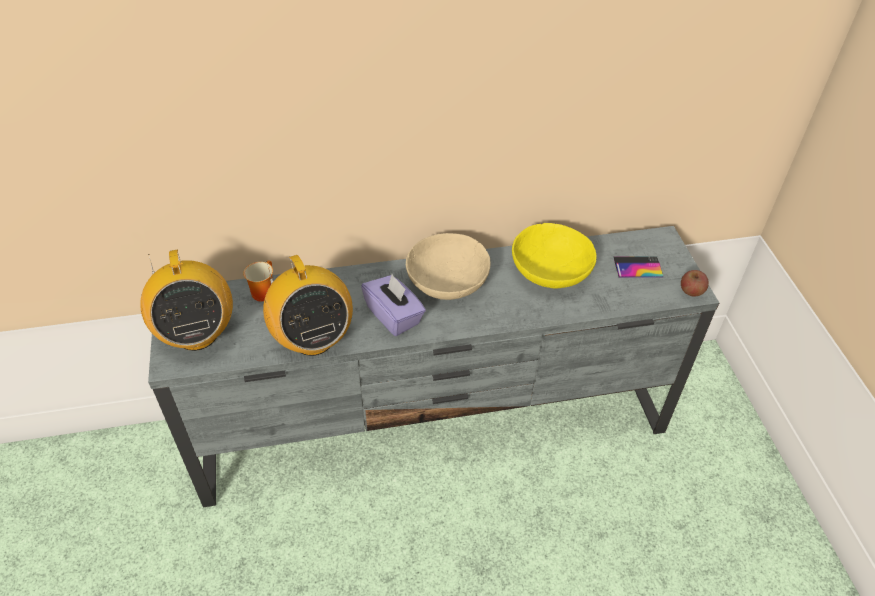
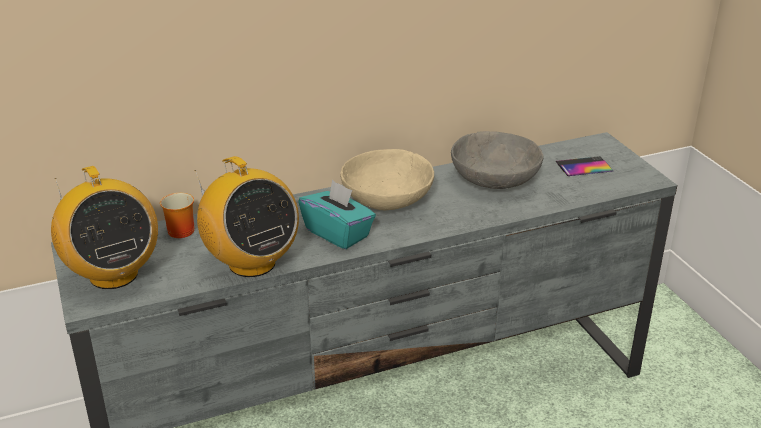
camera: 10 degrees left, 15 degrees down
(394, 316) = (338, 233): purple tissue box -> turquoise tissue box
(550, 272) = (494, 180): yellow bowl -> grey bowl
(691, 291) = (646, 179): apple -> none

